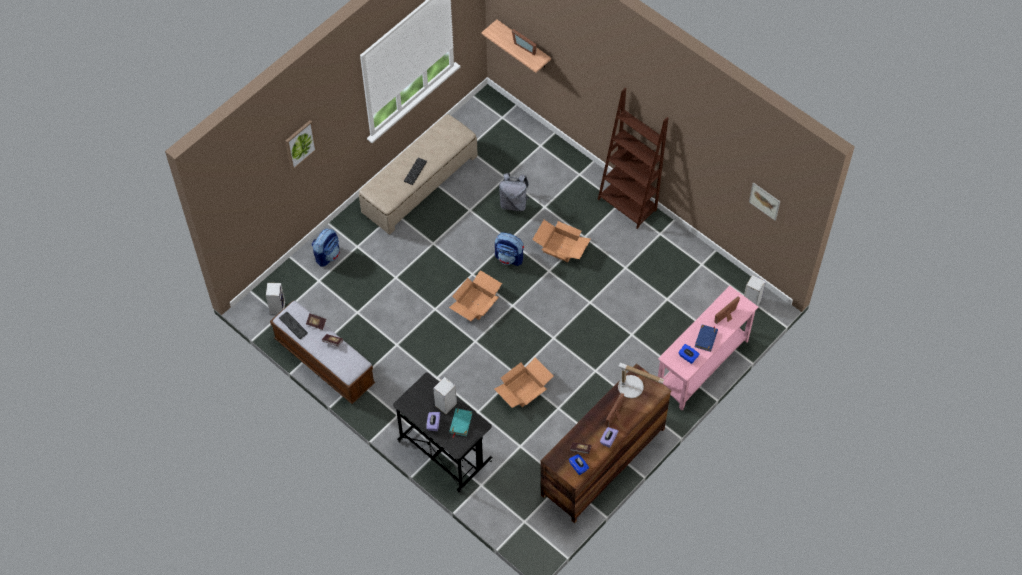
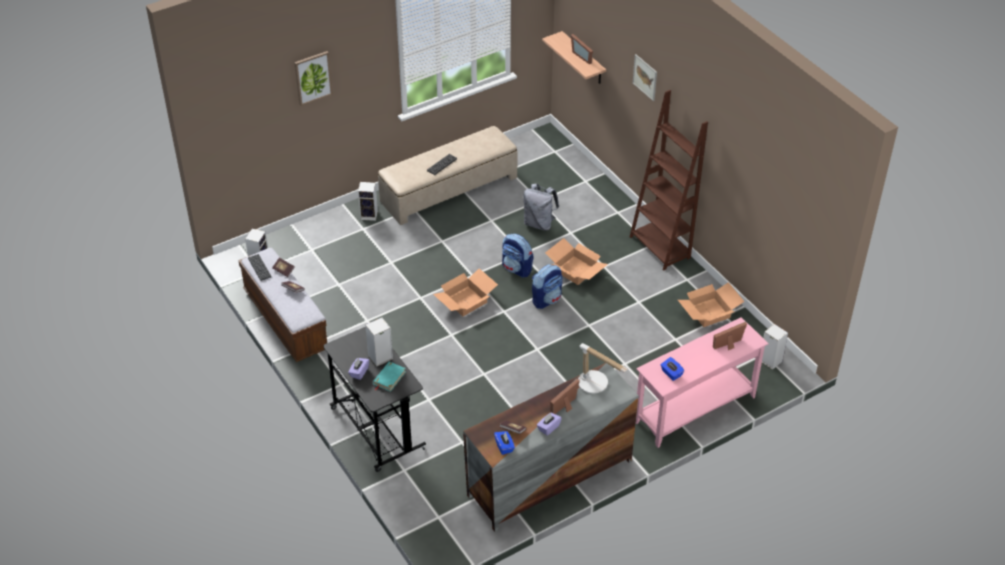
camera: 15 degrees right, 15 degrees down
(327, 255) = (330, 230): backpack -> backpack (546, 299)
(357, 230) = (370, 215): none -> speaker
(523, 390) = (486, 390): cardboard box -> cardboard box (709, 313)
(601, 462) = (548, 478): brown cabinet -> grey cabinet
(706, 339) = (698, 361): blue book -> none
(764, 201) = (796, 222): picture -> picture (645, 77)

